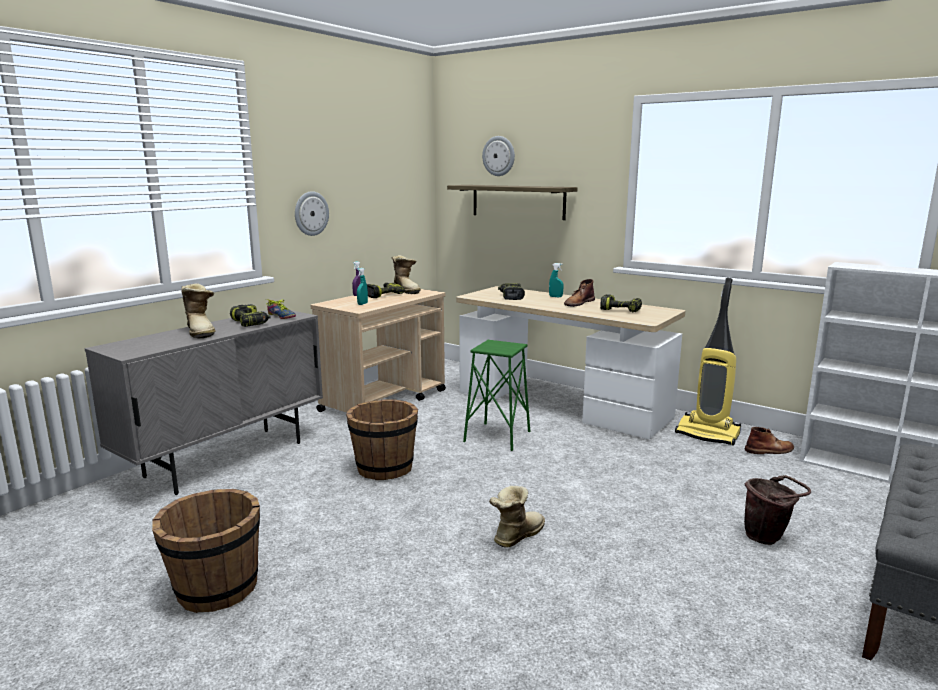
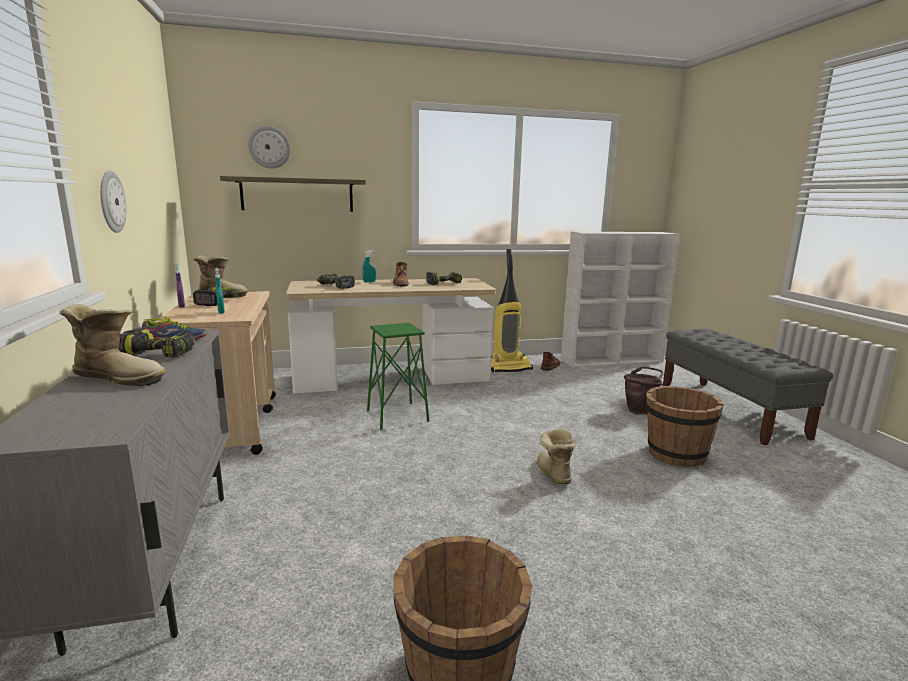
camera: 50 degrees left, 0 degrees up
(384, 468) = (363, 478): brown bucket -> brown bucket (675, 454)

